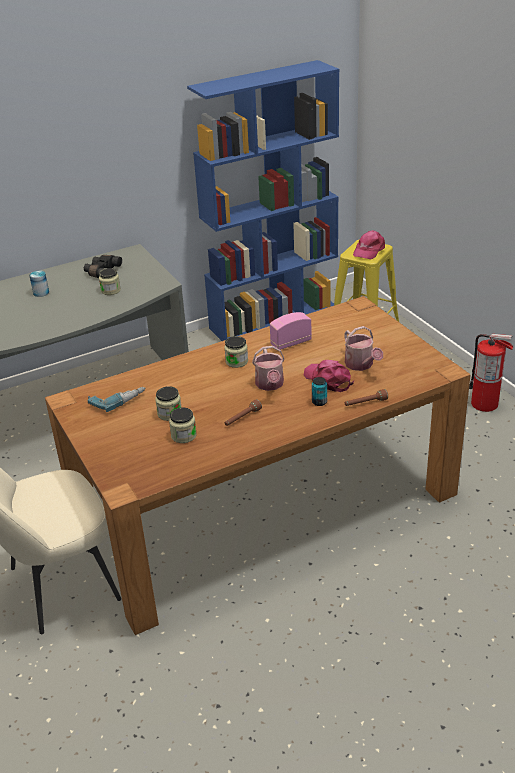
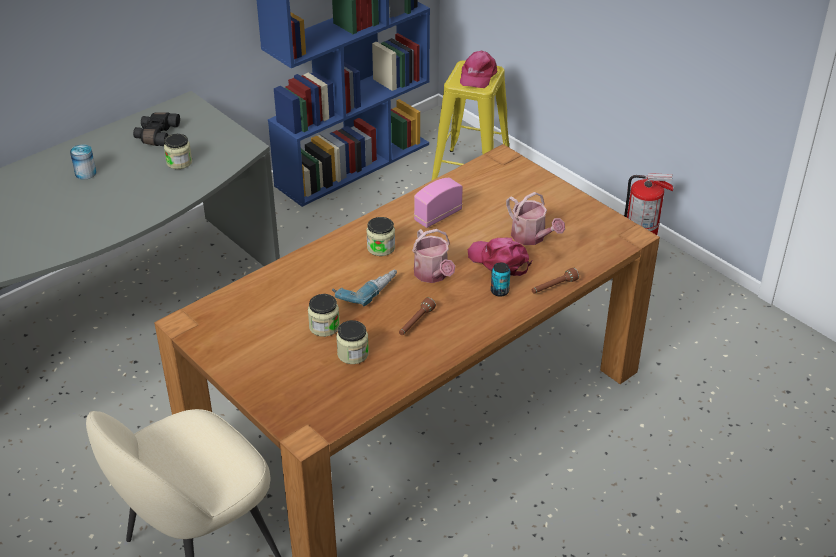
camera: 15 degrees left, 5 degrees up
(117, 400) = (250, 315): power drill -> power drill (365, 289)

